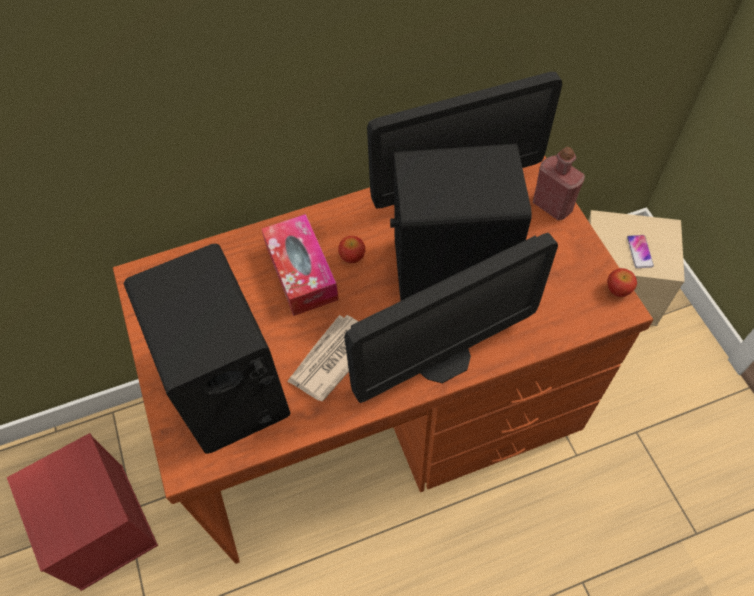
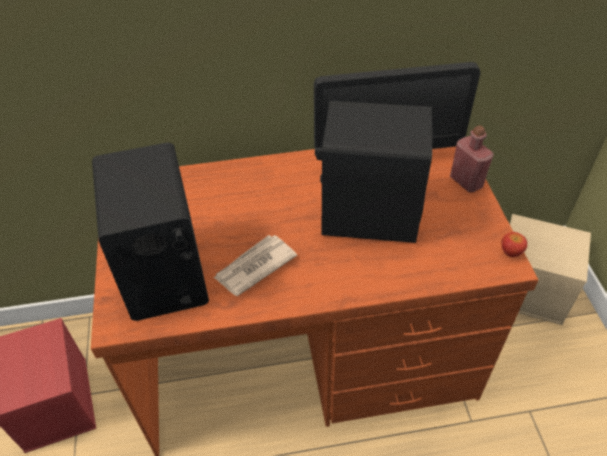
camera: 10 degrees right, 10 degrees down
(301, 272) = (247, 200): tissue box -> none
(352, 257) = (291, 195): apple -> none
(442, 358) = (346, 280): monitor -> none
(639, 252) = (550, 252): phone -> none

